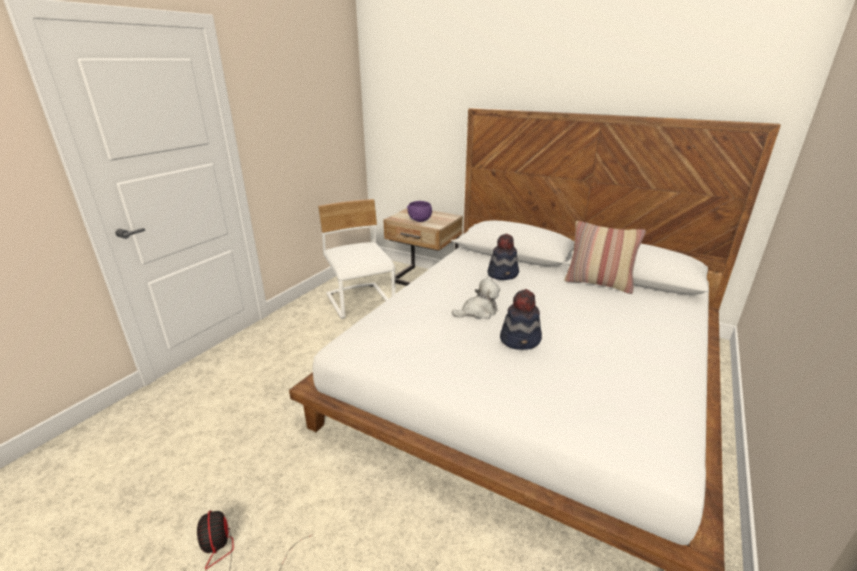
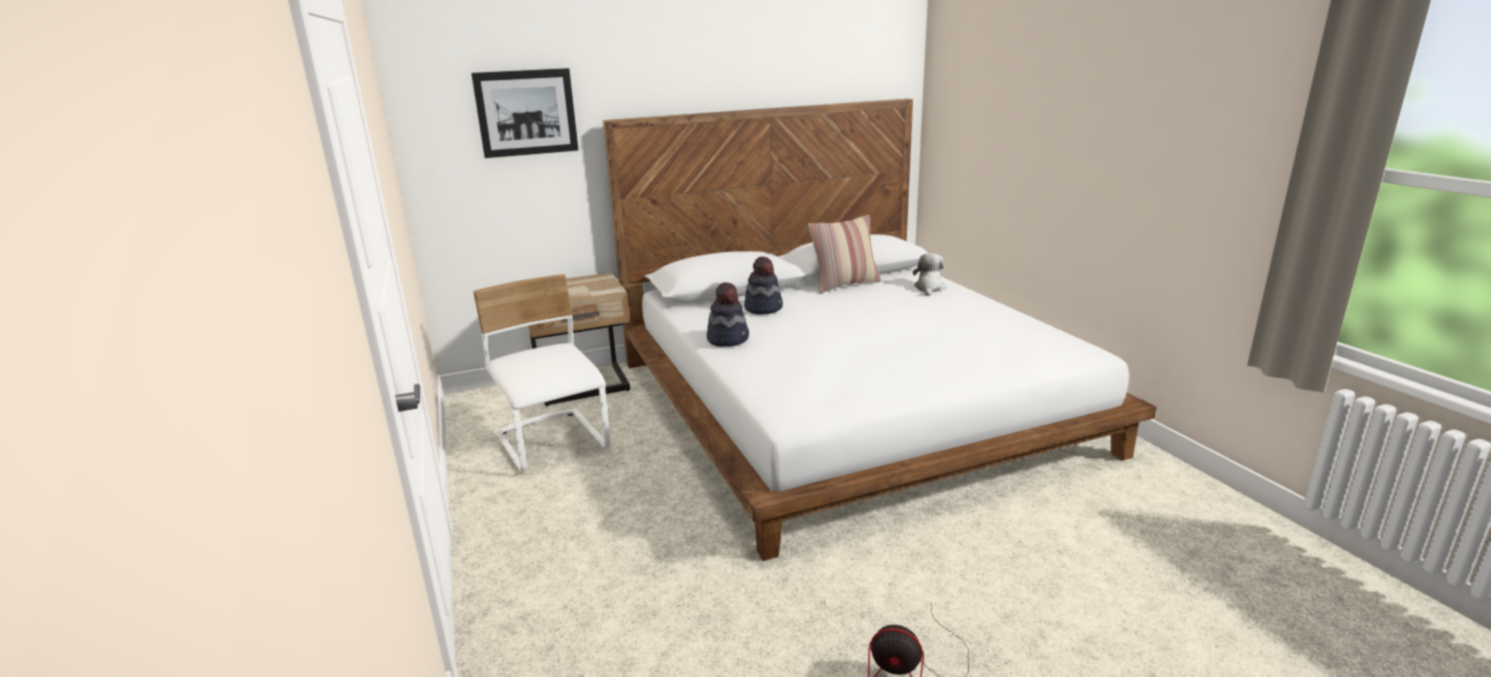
camera: 50 degrees left, 5 degrees down
(360, 302) = (553, 442): white chair -> white chair turned 45 degrees clockwise
(420, 220) = (577, 292): purple bowl -> none
(429, 96) = (526, 113): none -> picture
(478, 312) = (822, 339): plush toy -> plush toy (929, 288)
(520, 339) = (892, 340): hat -> hat (728, 339)

